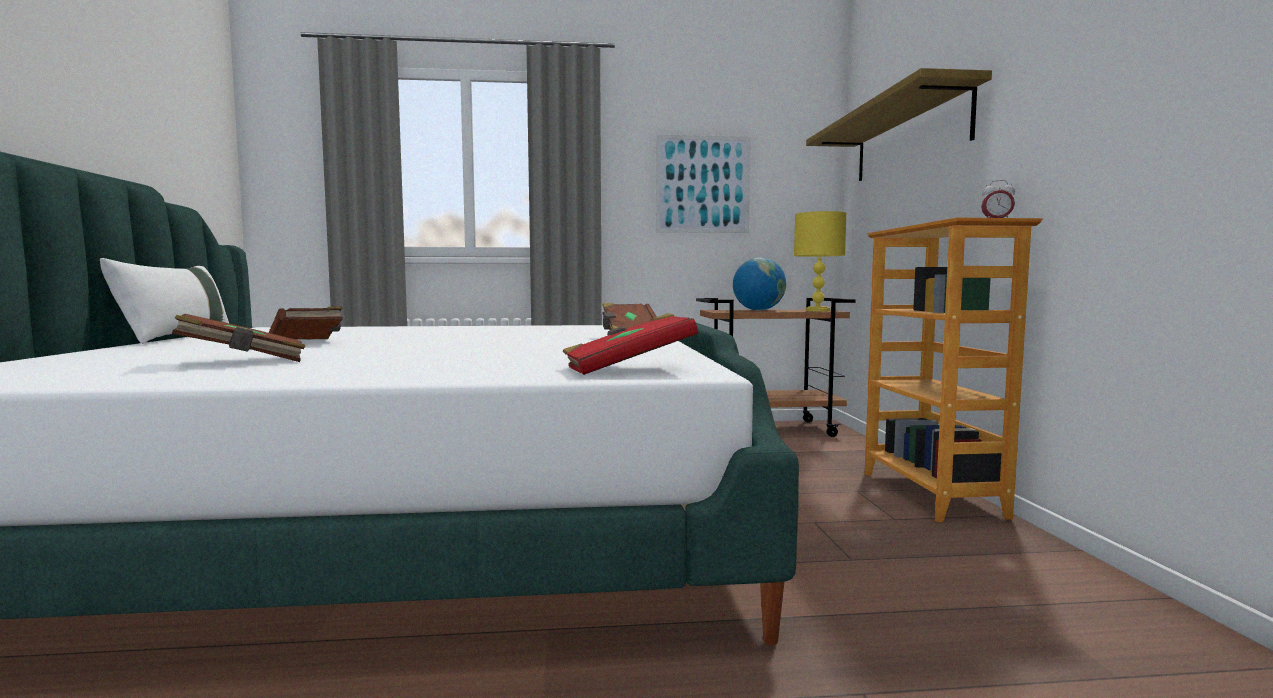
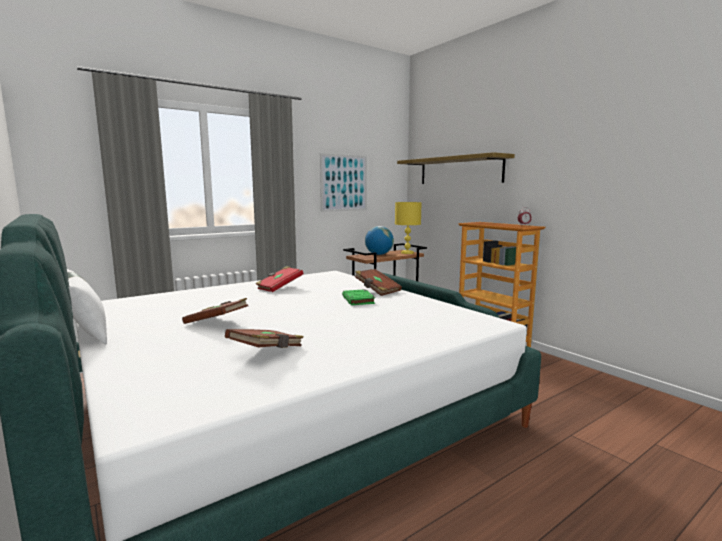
camera: 30 degrees left, 5 degrees up
(560, 342) = (358, 300): none -> green book
(627, 369) = (467, 324): red book -> red book (279, 287)

